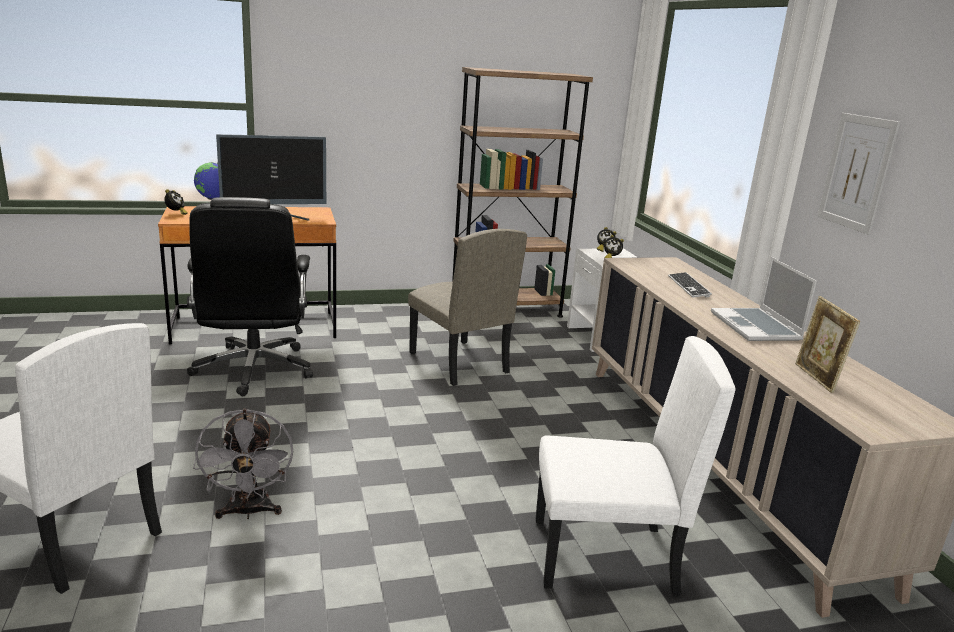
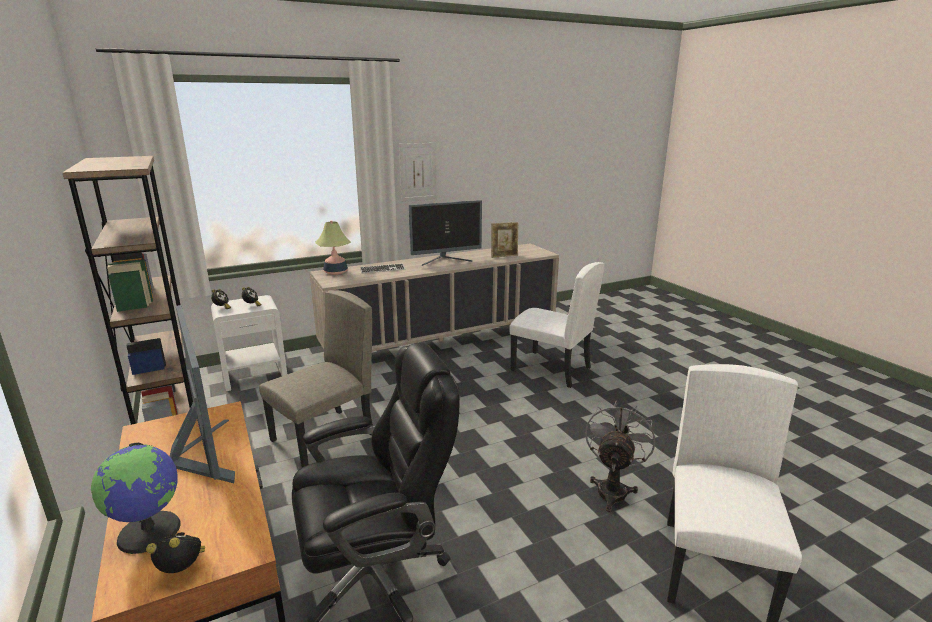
camera: 100 degrees left, 0 degrees up
(249, 512) = (613, 488): grey fan -> grey fan turned 45 degrees counterclockwise
(604, 557) = (550, 369): white chair -> white chair turned 135 degrees clockwise
(672, 266) = (335, 272): none -> table lamp
(756, 327) = (446, 261): laptop -> monitor

